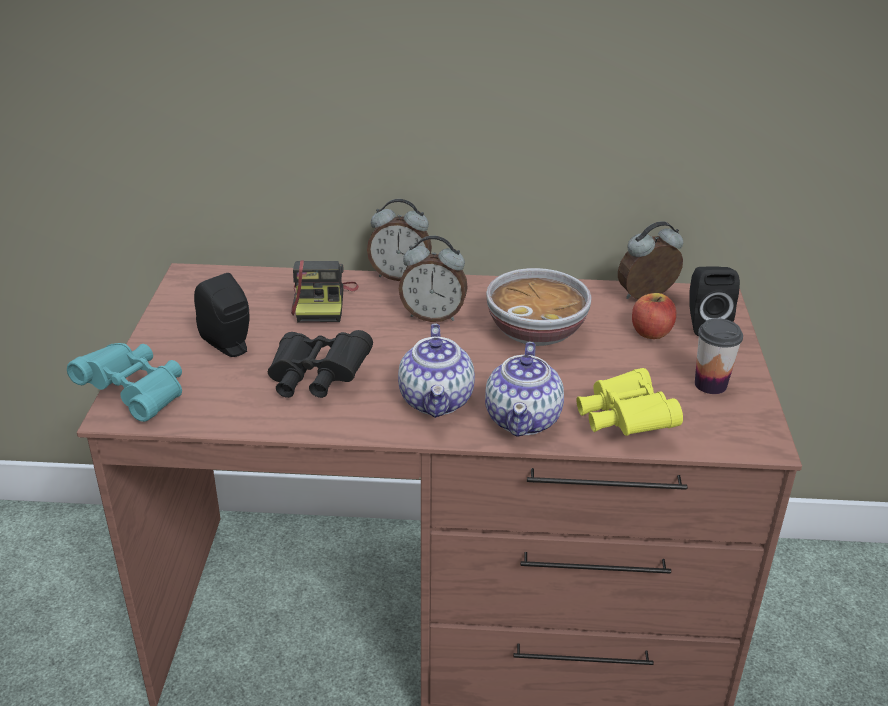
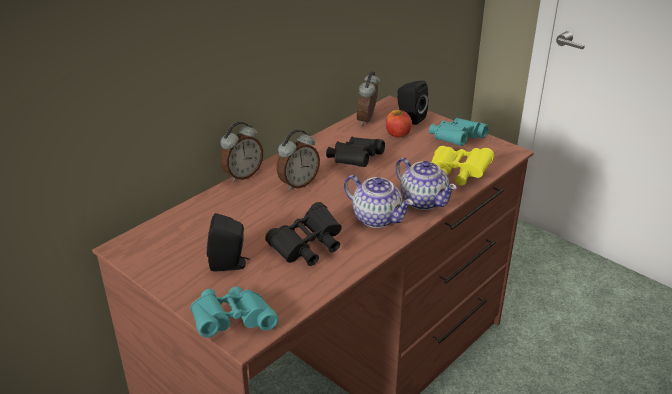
camera: 50 degrees left, 0 degrees up
(322, 302) = (231, 212): camera -> none
(536, 331) = (354, 161): bowl -> black binoculars
(710, 384) = (456, 141): cup -> turquoise binoculars

